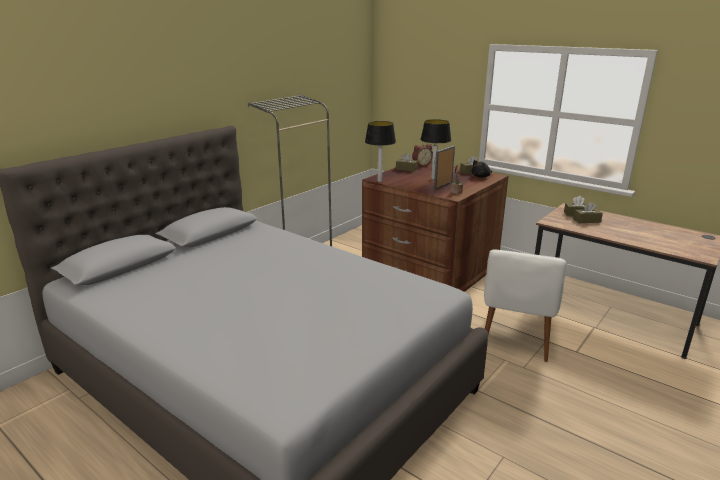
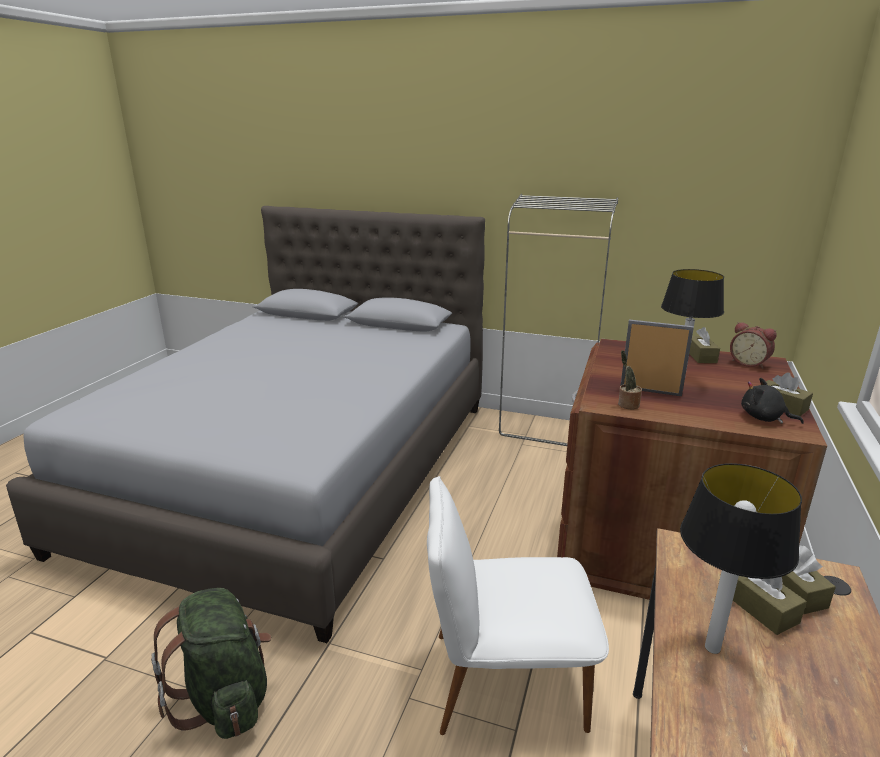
camera: 70 degrees right, 0 degrees up
(379, 181) = (606, 348): table lamp -> table lamp (711, 648)
(514, 438) = (225, 698): none -> green backpack

